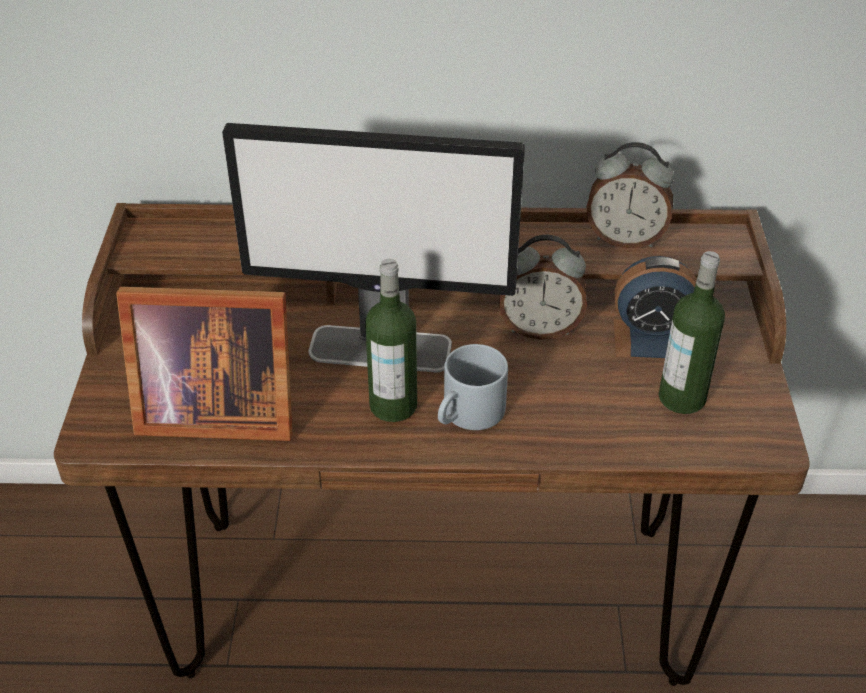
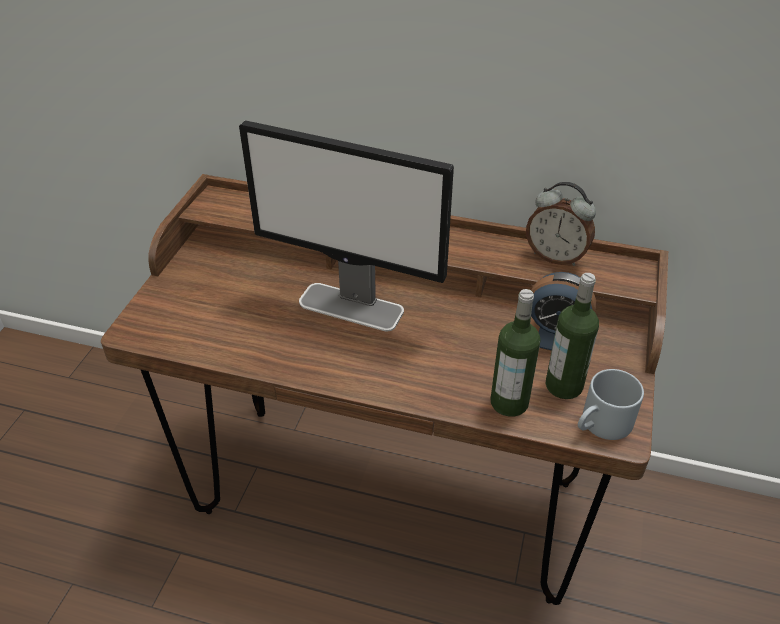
camera: 15 degrees right, 0 degrees up
(213, 411) = (217, 329): picture frame -> none
(393, 405) = (343, 349): bottle -> bottle (509, 402)
(468, 415) = (395, 367): grey mug -> grey mug (601, 425)
(540, 328) = (473, 313): alarm clock -> none

